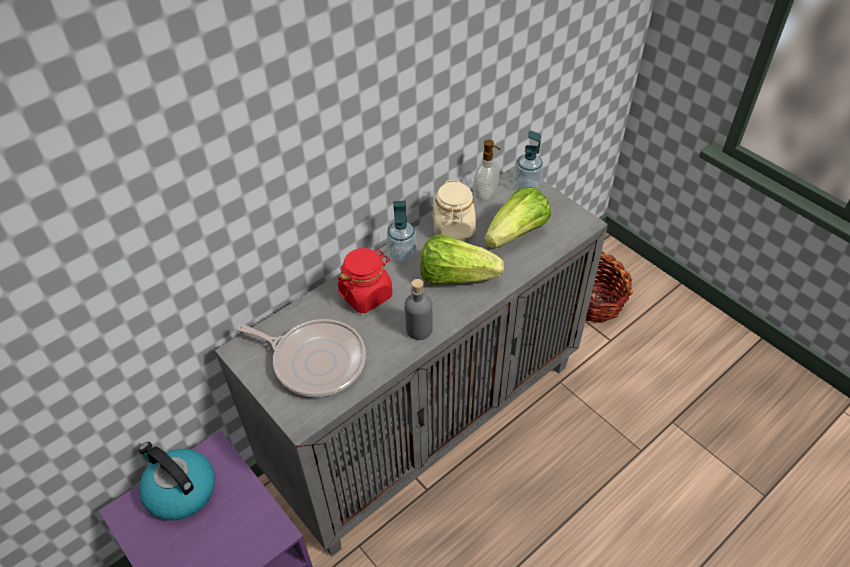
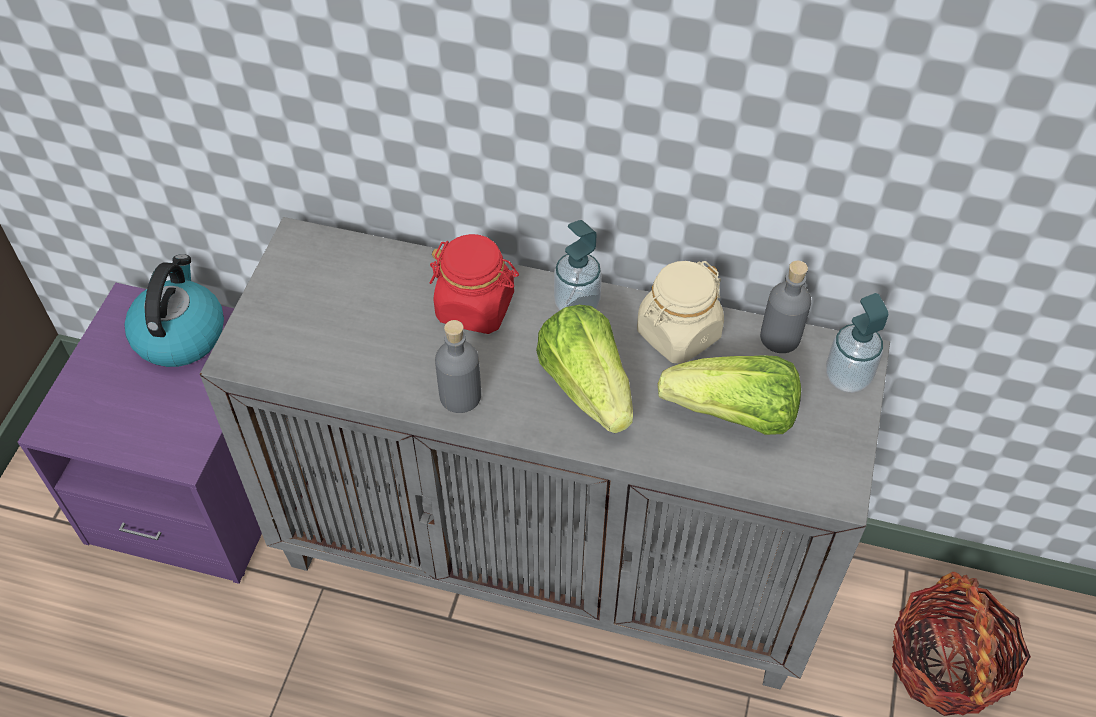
camera: 55 degrees right, 5 degrees up
(315, 361) = (332, 318): frying pan -> none
(486, 195) = (780, 337): soap dispenser -> grey bottle

